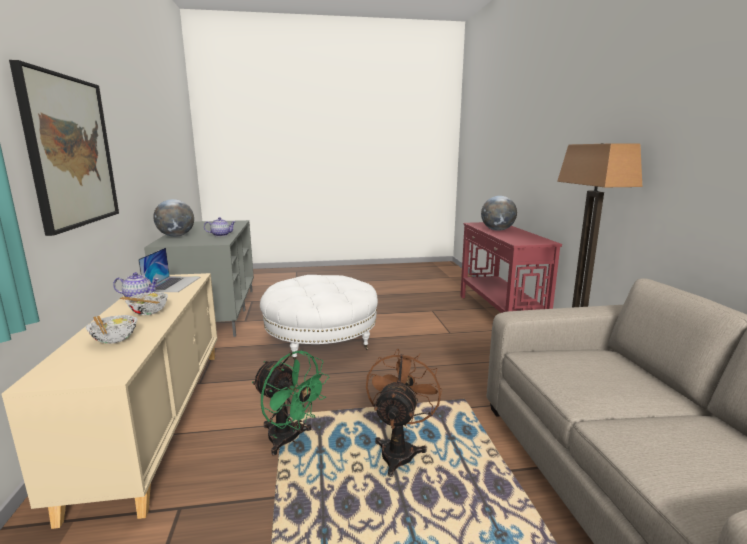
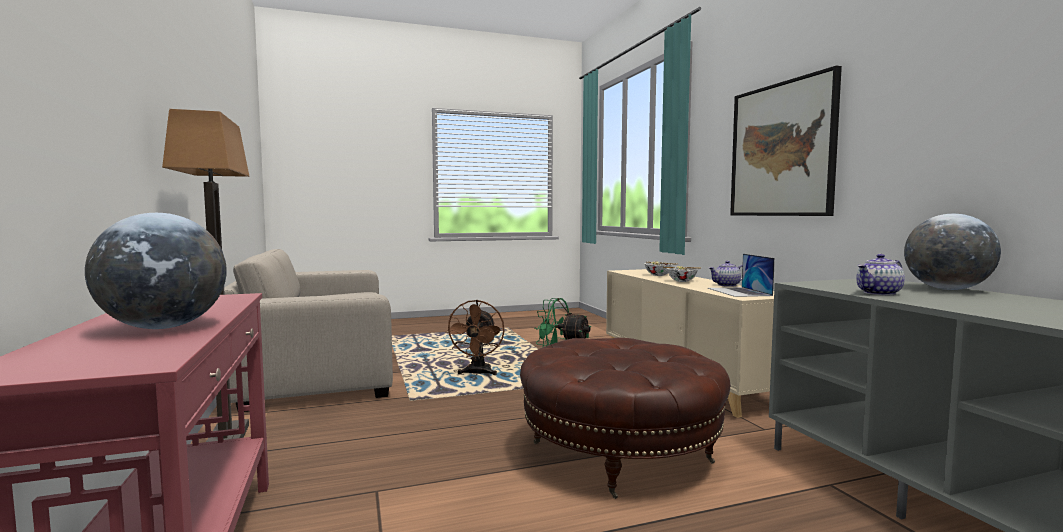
camera: 170 degrees right, 10 degrees down
(321, 341) = (620, 452): white ottoman -> brown ottoman

